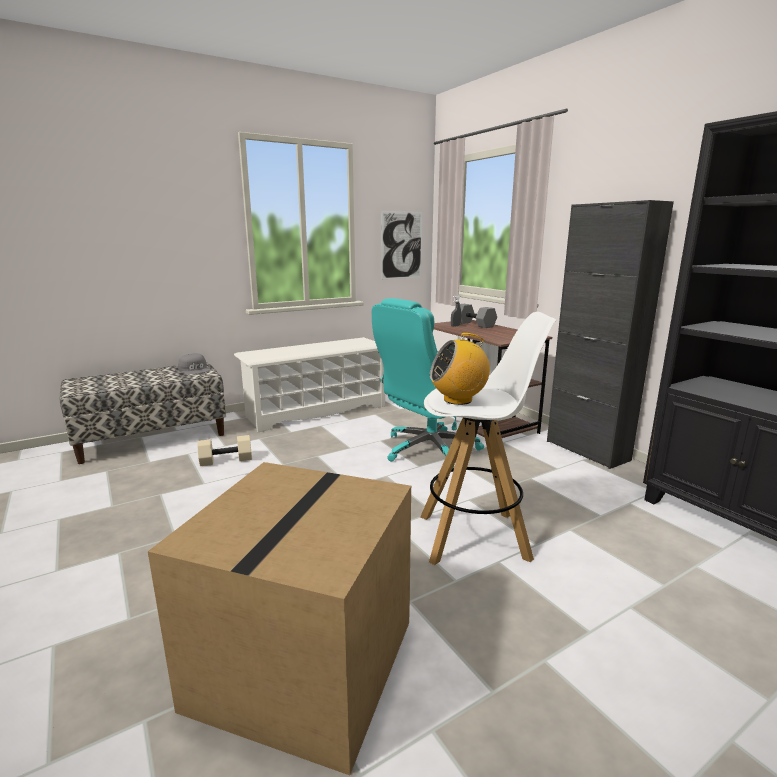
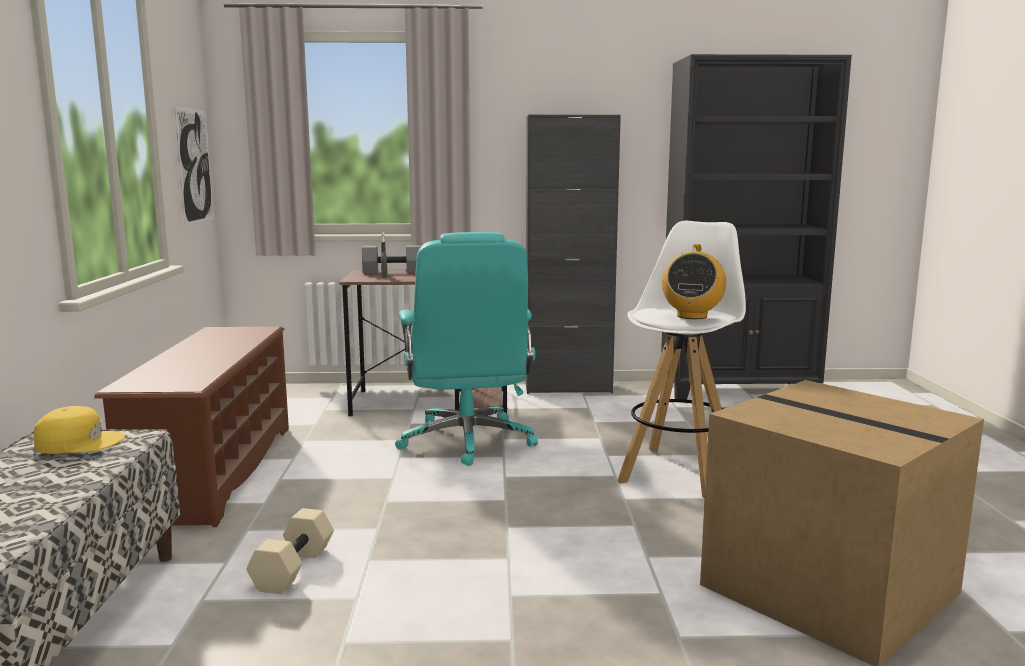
camera: 60 degrees left, 5 degrees down
(195, 369) = (79, 442): grey cap -> yellow cap
(316, 411) = (214, 471): white shoe rack -> brown shoe rack

